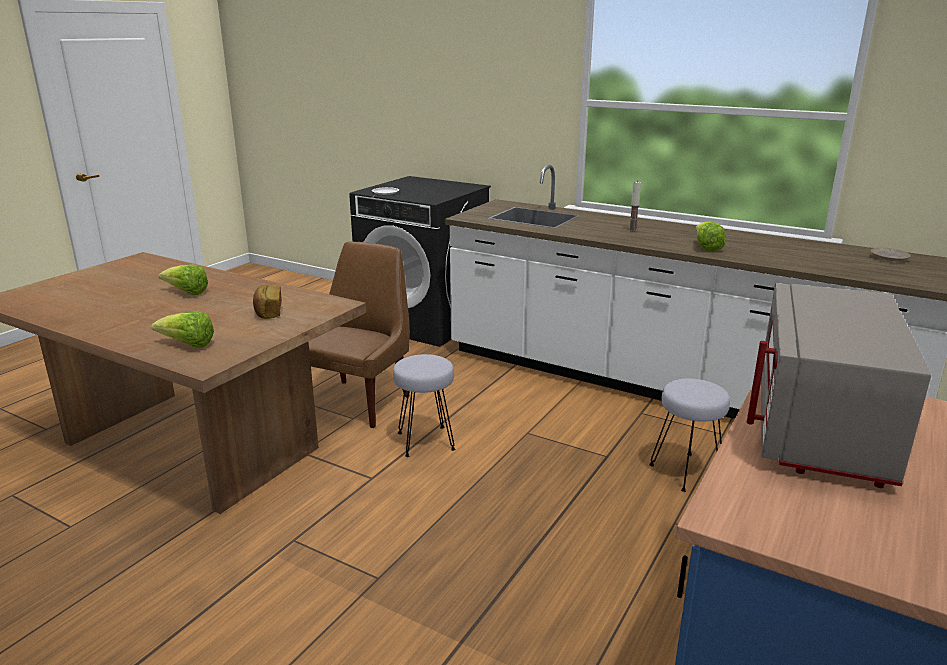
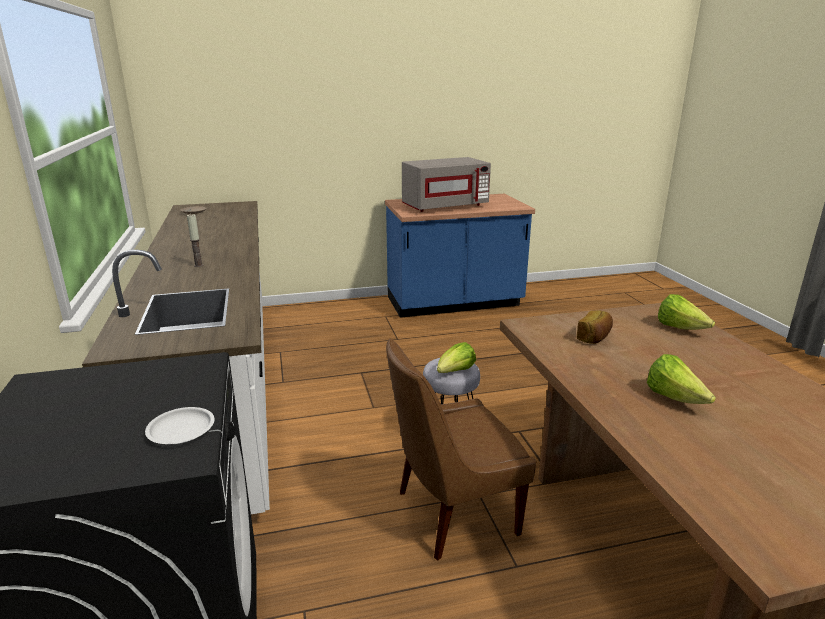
camera: 135 degrees left, 0 degrees up
(685, 472) = (344, 349): grey stool -> none
(706, 248) = (229, 241): lettuce -> lettuce (455, 372)

